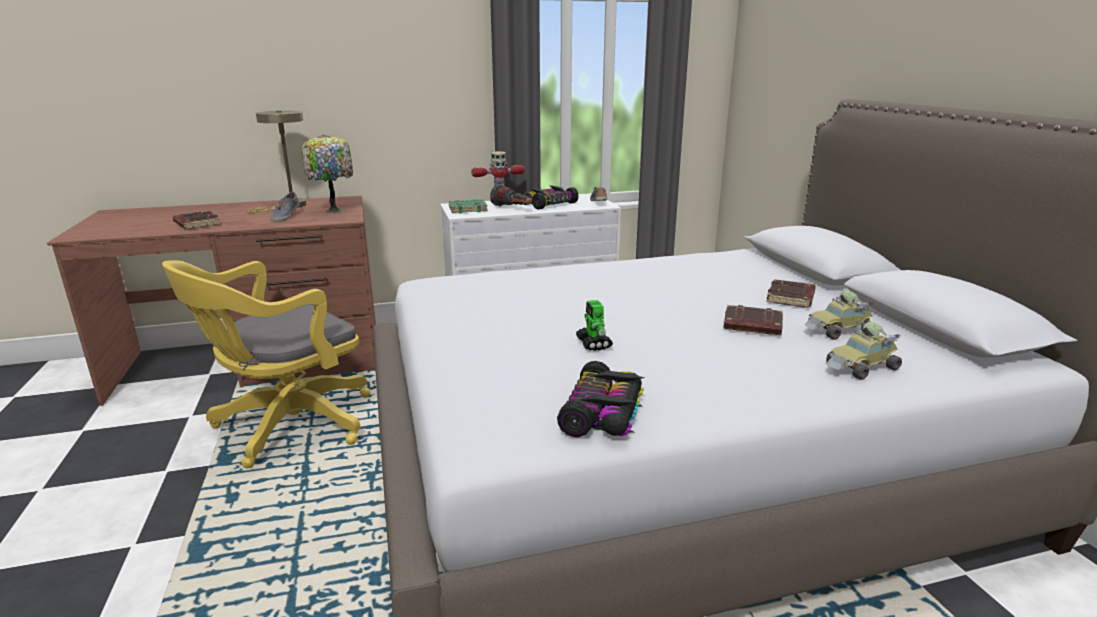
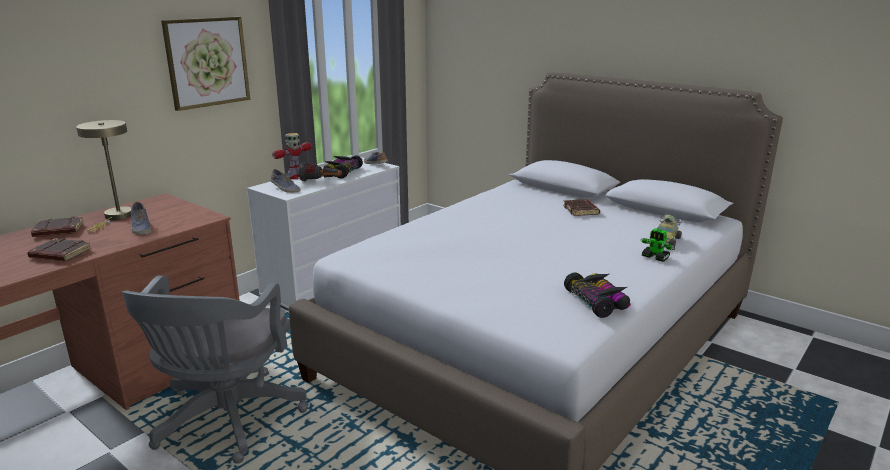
camera: 35 degrees left, 0 degrees up
(287, 426) = (225, 421): yellow office chair -> grey office chair
(334, 210) = (176, 212): table lamp -> none
(418, 64) = (207, 62): none -> picture
(468, 209) = (285, 189): green book -> shoe
(594, 344) = (528, 266): toy robot -> toy robot (655, 257)
(751, 326) = (587, 232): brown book -> brown book (58, 231)
(839, 331) = (629, 224): toy car -> none

